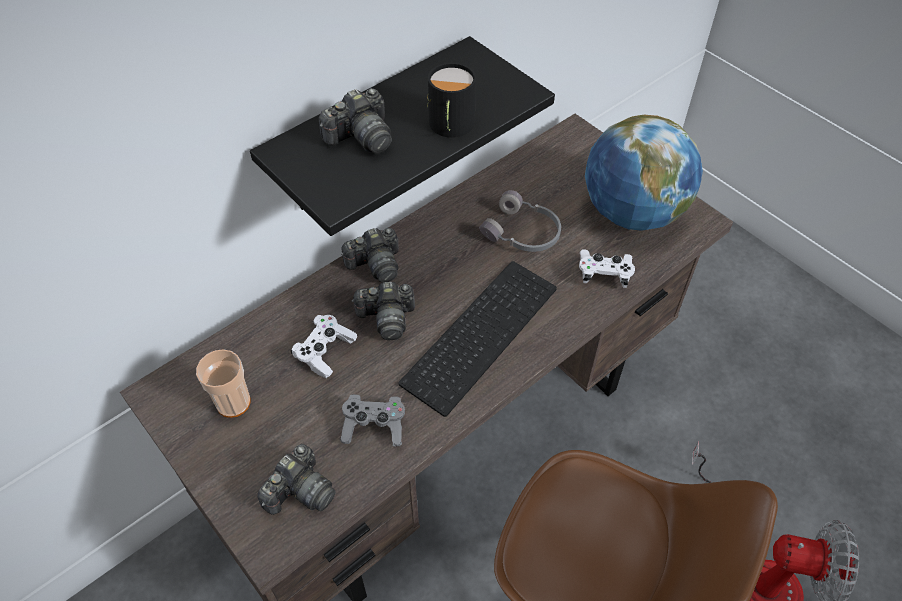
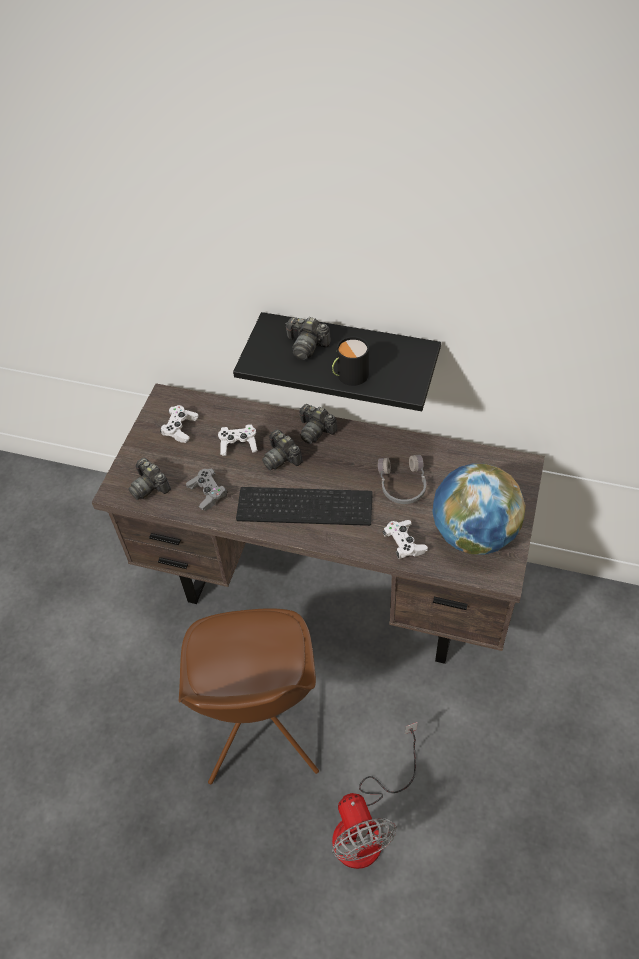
camera: 60 degrees right, 0 degrees up
(233, 402) = (180, 428): cup -> white game controller
(300, 491) = (150, 486): camera -> camera turned 45 degrees clockwise

